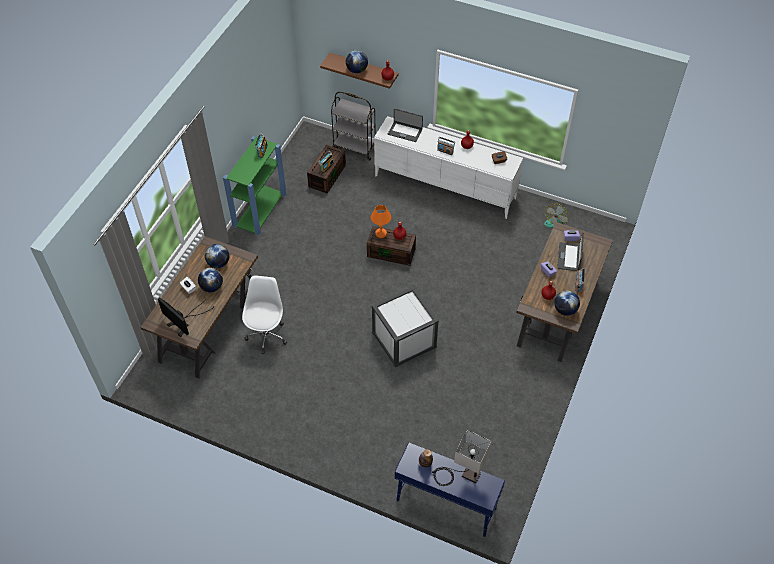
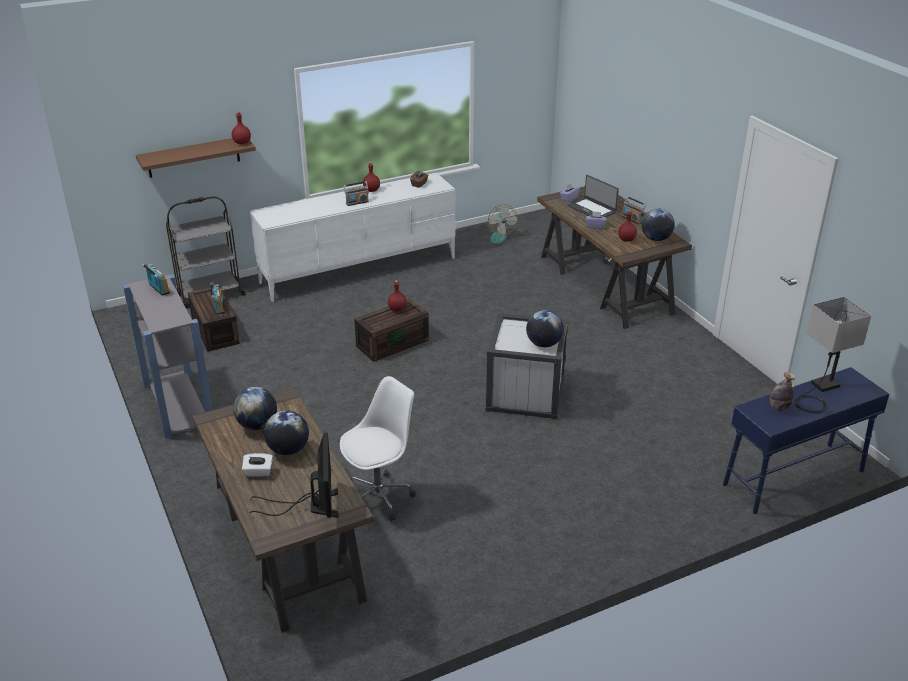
camera: 50 degrees left, 20 degrees down
(184, 322) = (312, 505): monitor -> monitor turned 90 degrees counterclockwise
(260, 210) = (178, 403): green bookcase -> grey bookcase
(267, 335) = (380, 497): white office chair -> white office chair turned 90 degrees clockwise
(357, 70) = (195, 152): globe -> globe (544, 344)
(381, 233) = (373, 318): orange table lamp -> none
(405, 131) = (290, 210): laptop -> none

